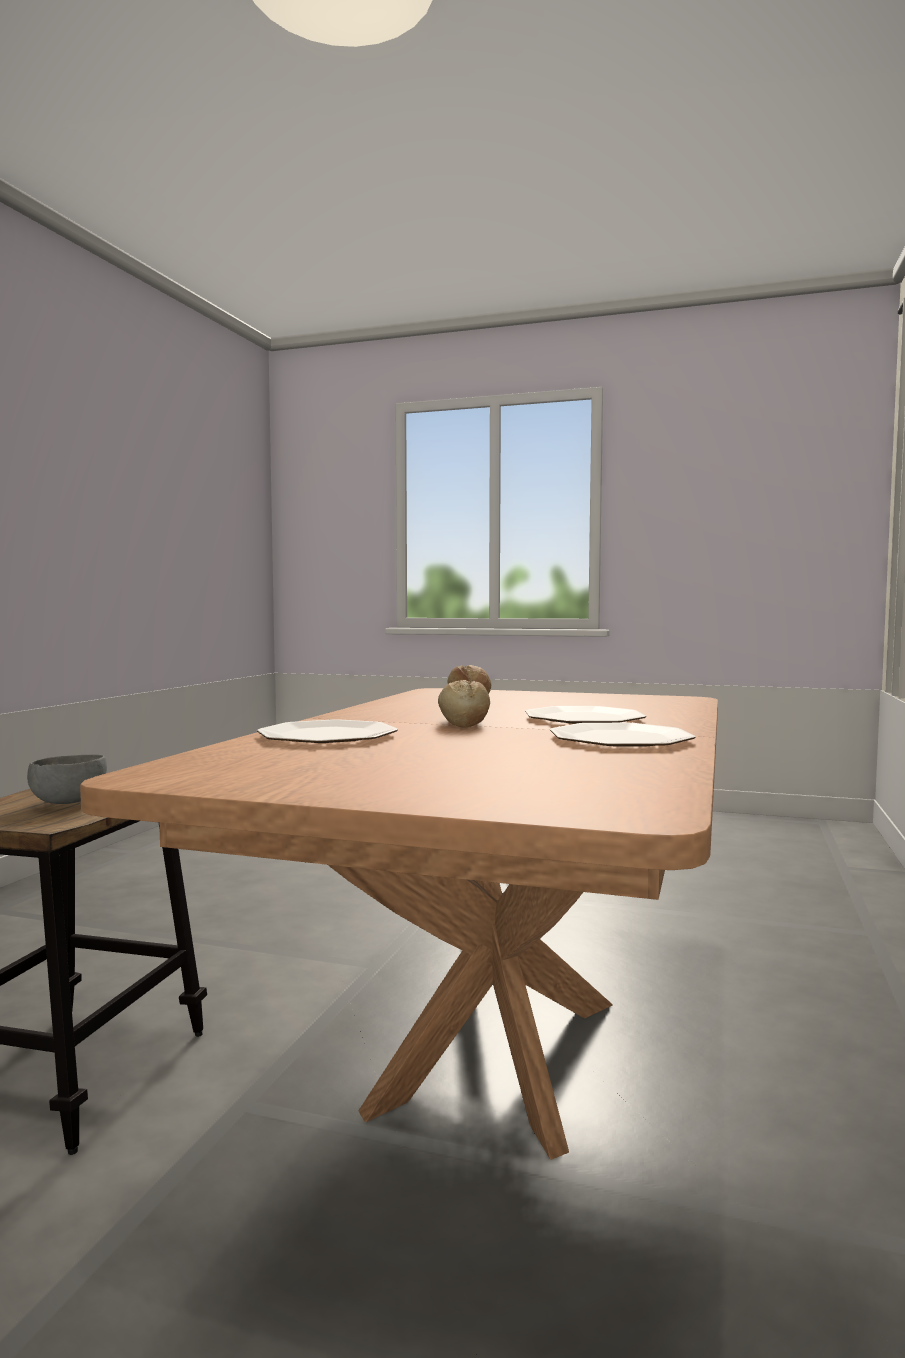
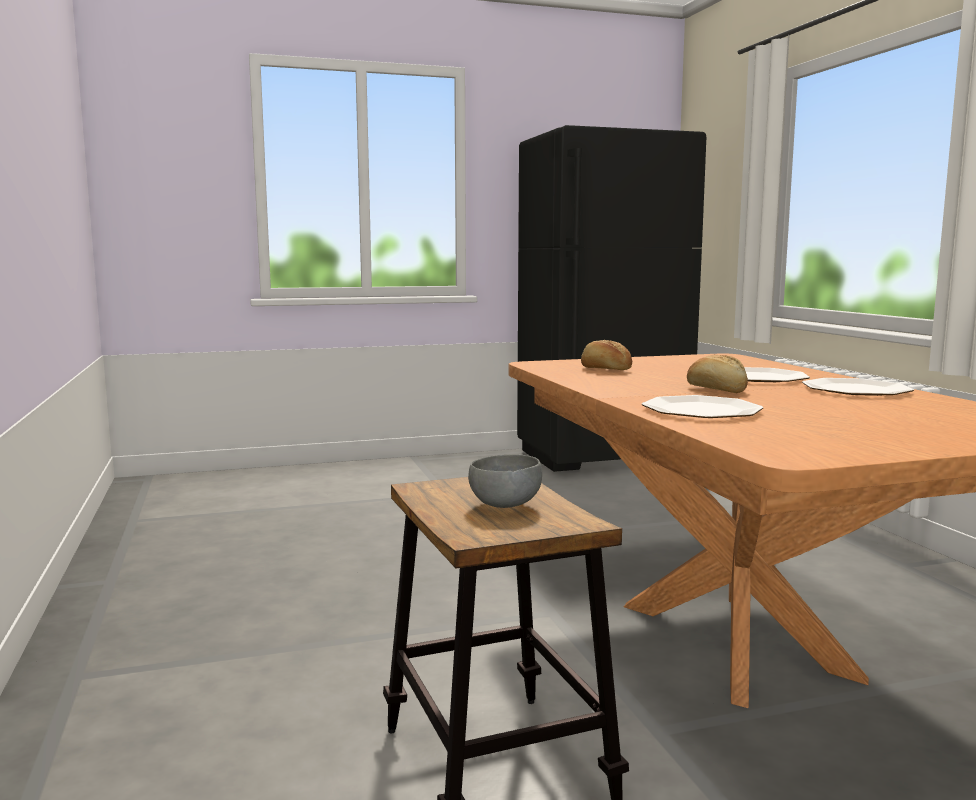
camera: 35 degrees left, 5 degrees up
(737, 832) = (602, 458): none -> black fridge

